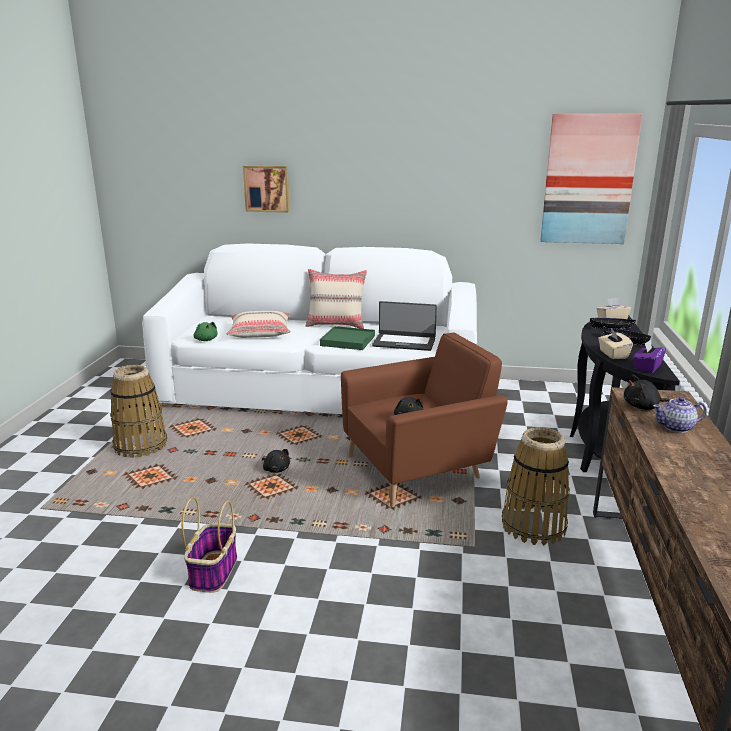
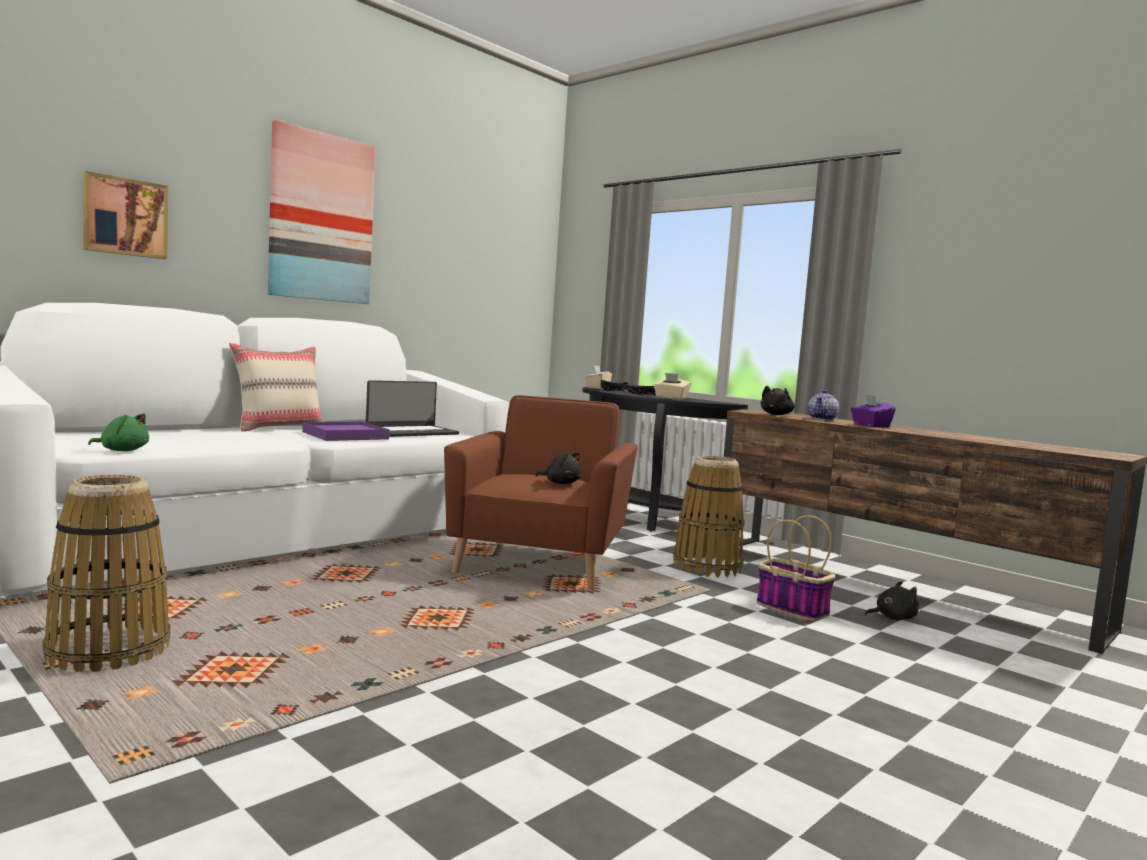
camera: 55 degrees left, 15 degrees down
(213, 571) = (580, 699): basket -> basket (790, 609)
(260, 332) = (188, 441): beige pillow -> none
(276, 469) = (402, 605): black plush toy -> black plush toy (892, 618)
(347, 341) = (345, 435): green tray -> purple tray
(588, 180) = (511, 259): picture -> picture (321, 218)
(647, 367) = (711, 401): purple tissue box -> purple tissue box (870, 425)

